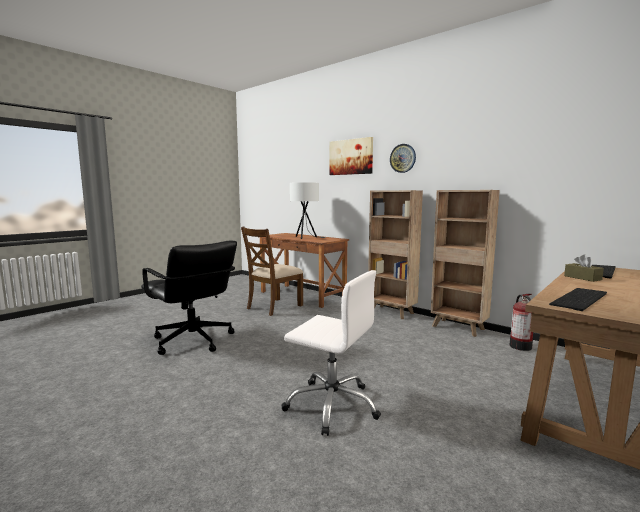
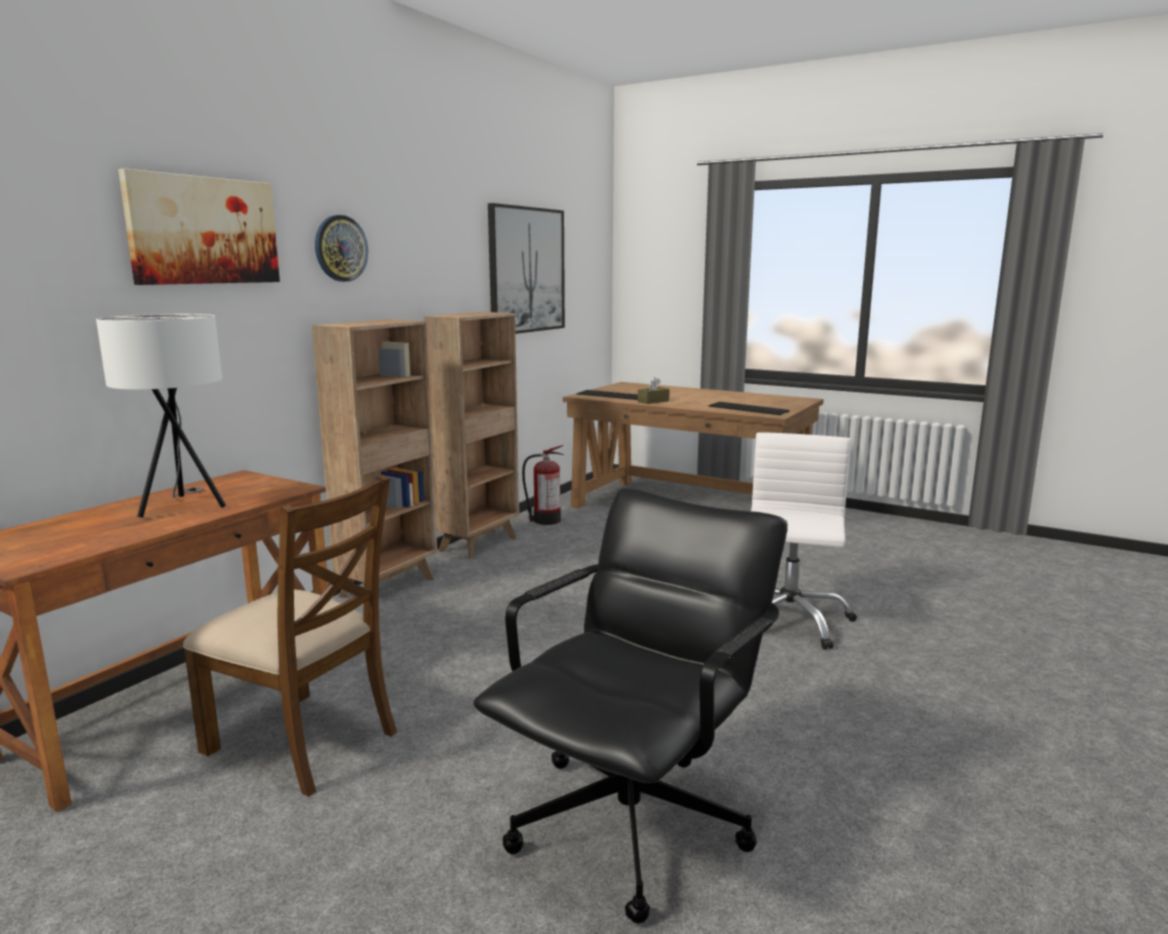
camera: 100 degrees left, 5 degrees up
(567, 160) = (526, 270): none -> picture

